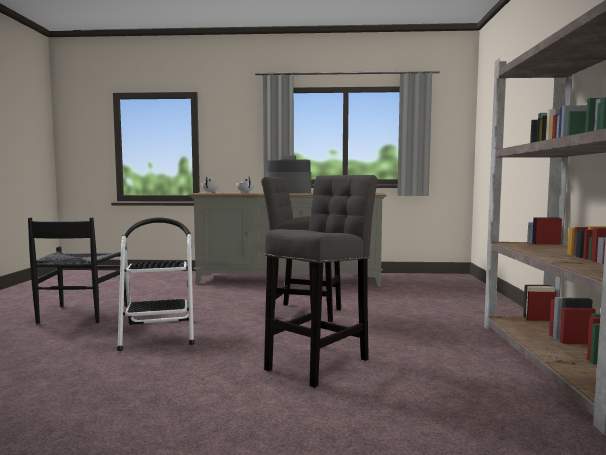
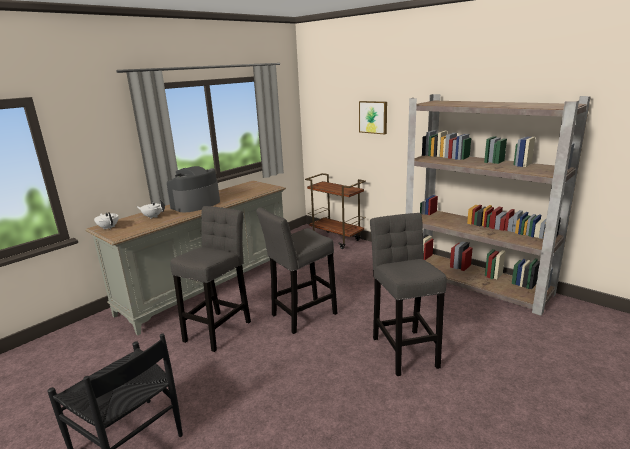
camera: 50 degrees left, 15 degrees up
(160, 333) = (263, 402): step ladder -> none
(237, 297) = (220, 329): none -> grey stool
(469, 289) = (336, 240): none -> brown cart
(520, 117) = (373, 117): none -> picture

